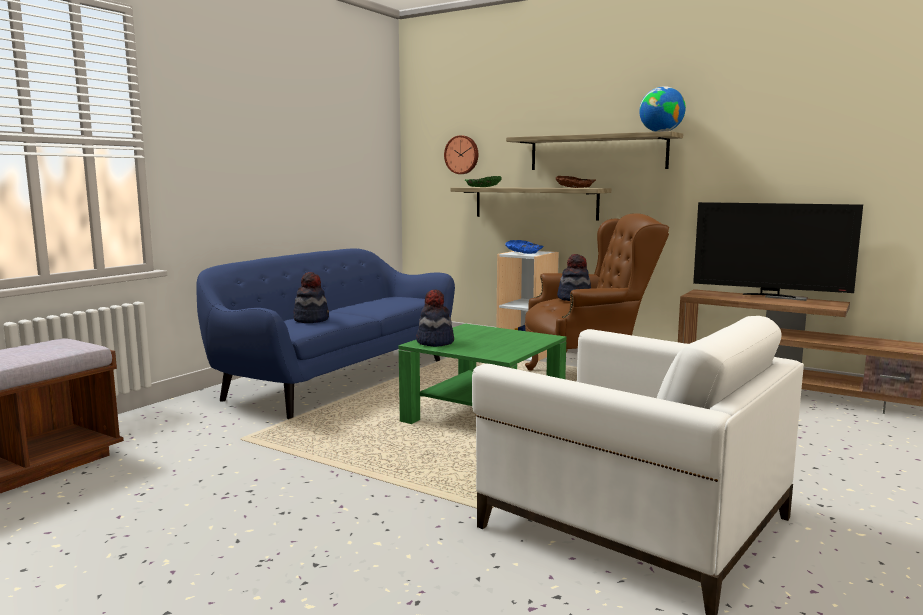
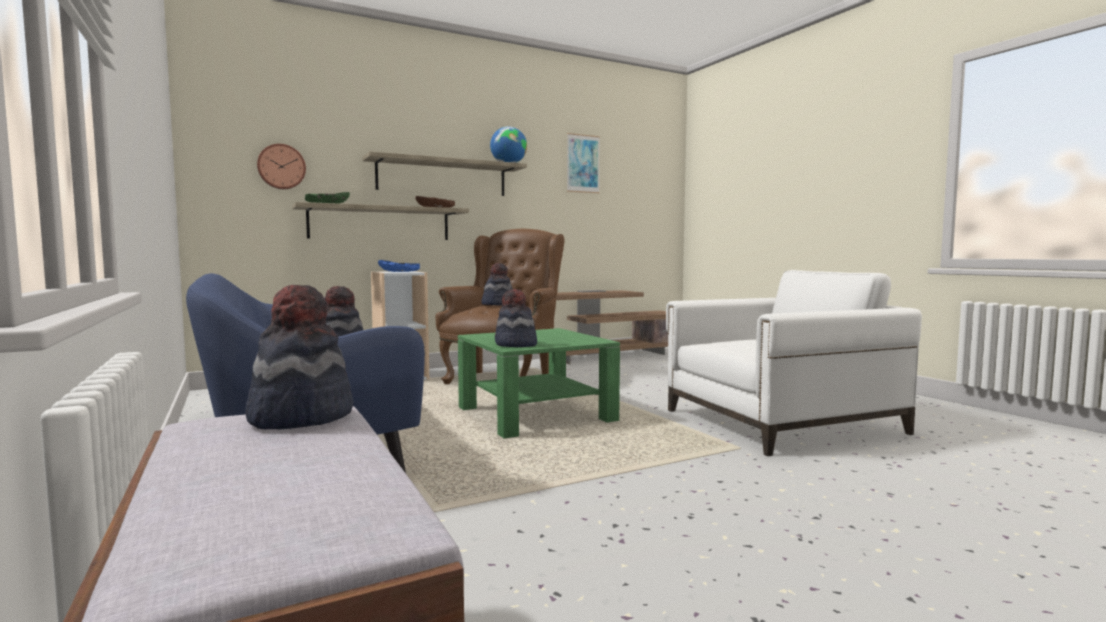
camera: 60 degrees left, 5 degrees down
(64, 346) = (300, 416): none -> hat
(769, 295) = (584, 290): television -> none
(793, 116) = (583, 163): none -> picture

